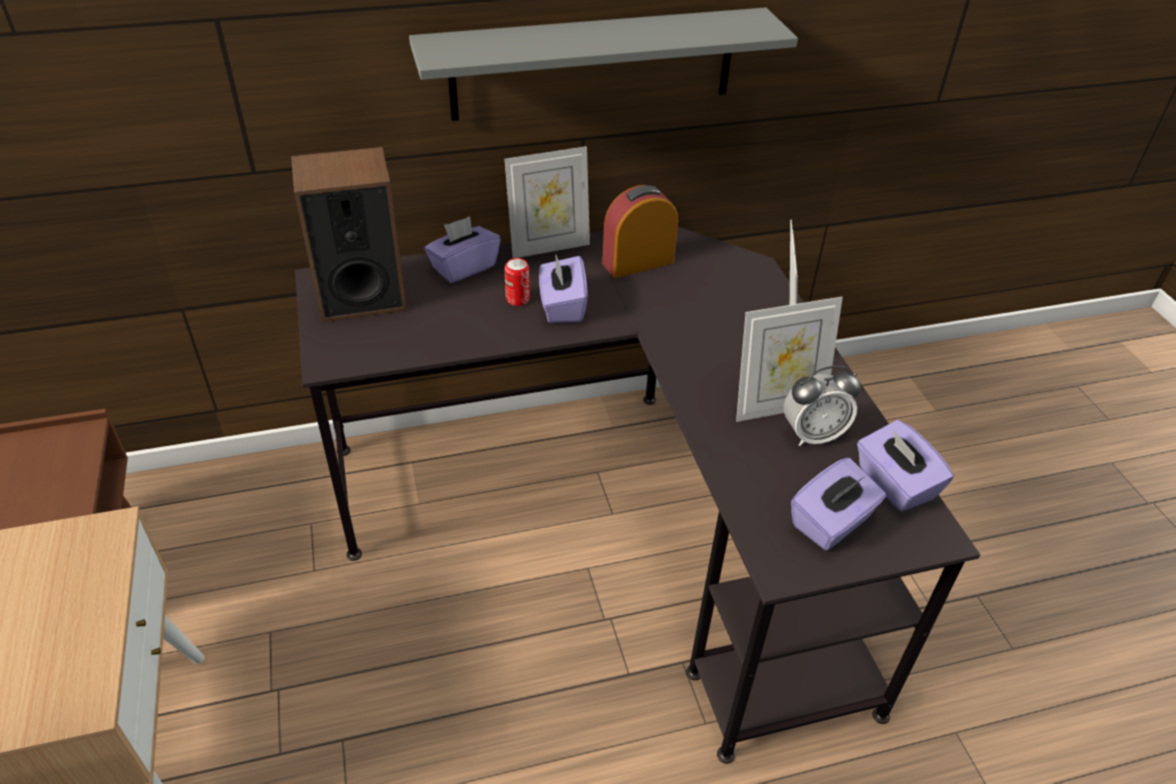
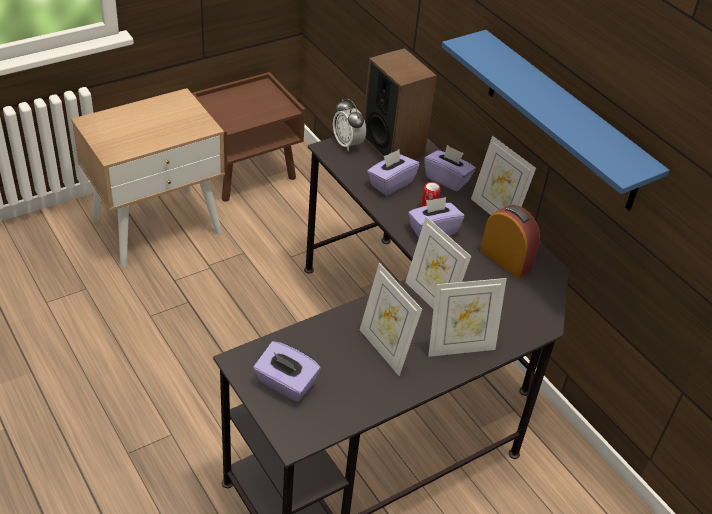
camera: 70 degrees right, 0 degrees up
(593, 64) = (562, 121): grey shelf -> blue shelf
(693, 341) = (431, 299): none -> picture frame
(812, 435) = (364, 370): alarm clock -> alarm clock (347, 144)
(894, 484) = (334, 416): purple tissue box -> purple tissue box (391, 183)

